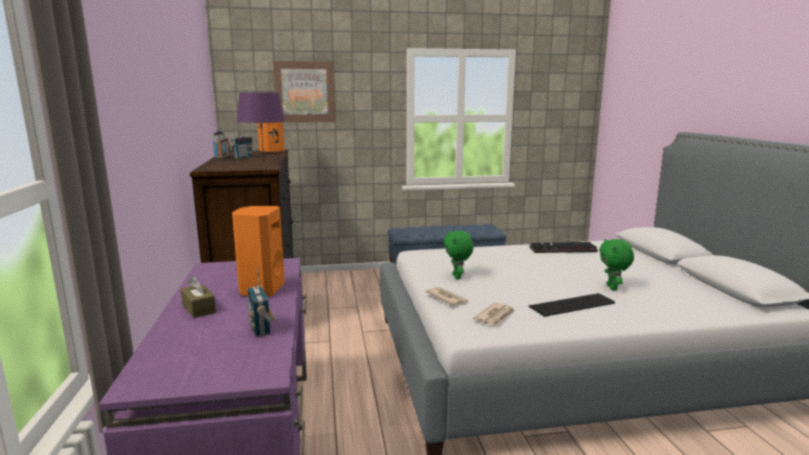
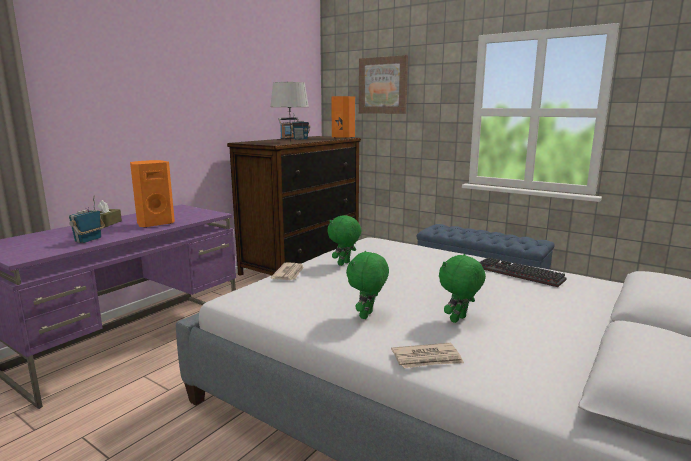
camera: 45 degrees right, 0 degrees up
(264, 163) = (290, 142): purple table lamp -> grey table lamp
(495, 316) = (281, 297): newspaper -> newspaper (427, 359)
(574, 305) = (367, 315): keyboard -> green plush toy

